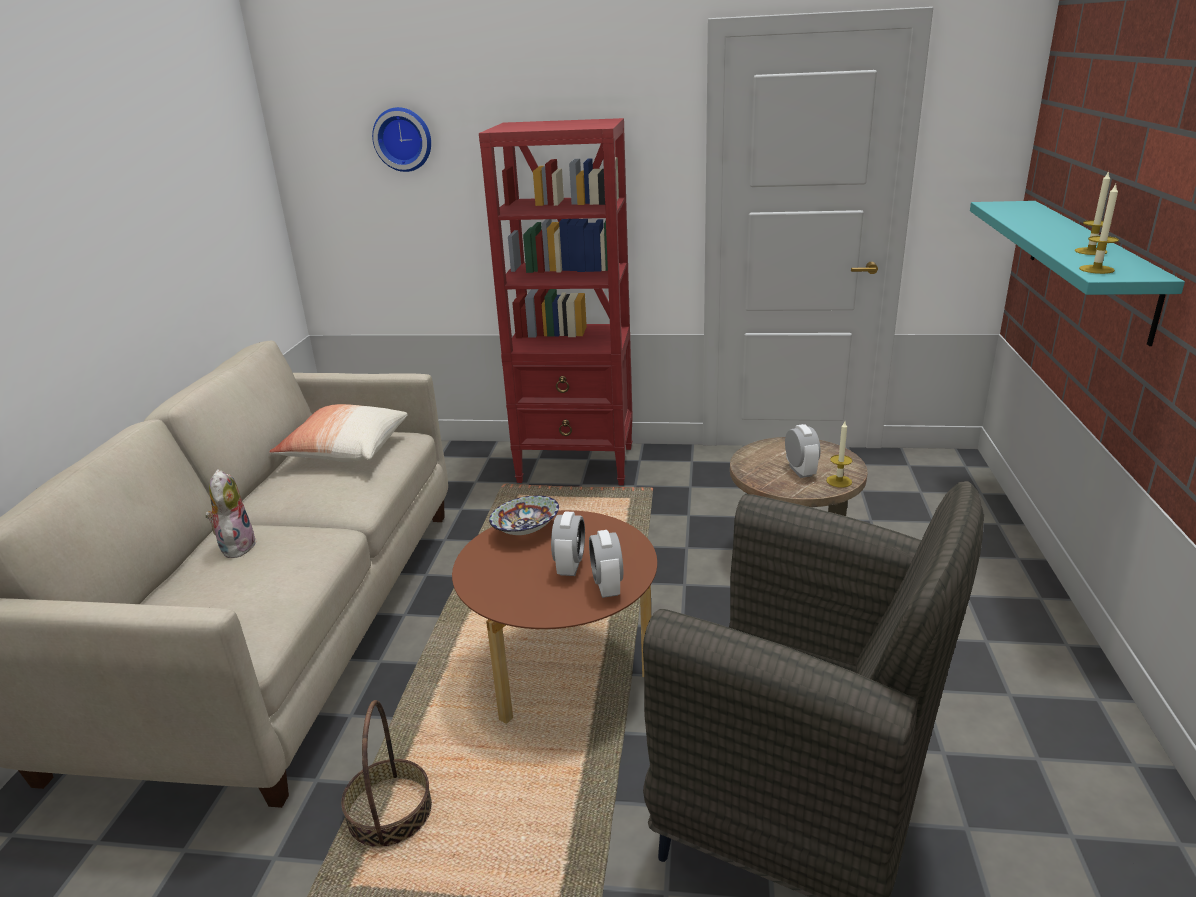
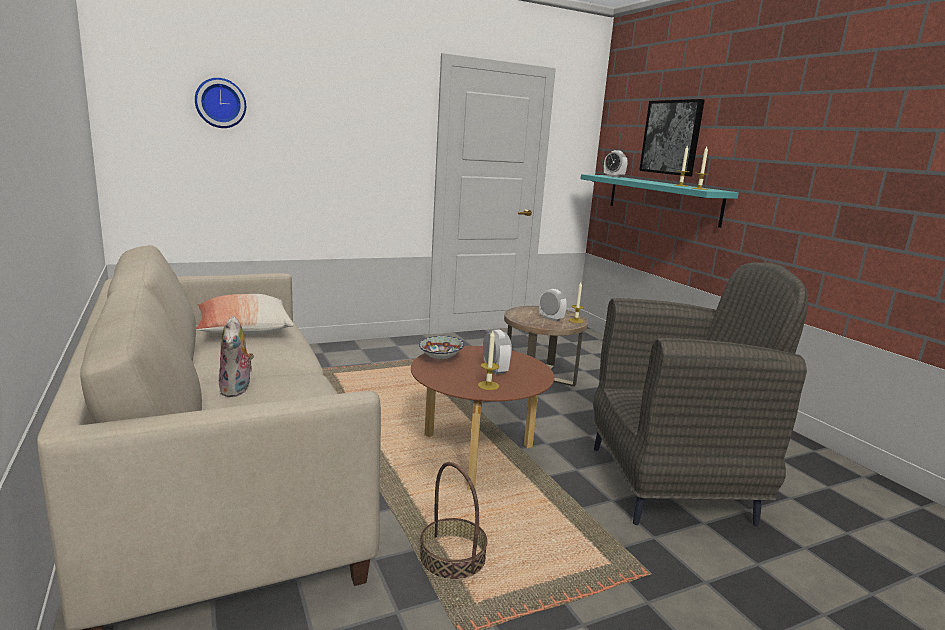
camera: 35 degrees left, 10 degrees down
(236, 546) = (237, 390): plush toy -> plush toy turned 150 degrees counterclockwise
(525, 594) = (488, 385): none -> candle
(577, 464) = (356, 352): red bookcase -> none
(607, 587) = (530, 374): alarm clock -> alarm clock (613, 176)
(1115, 143) = (671, 137): none -> picture

